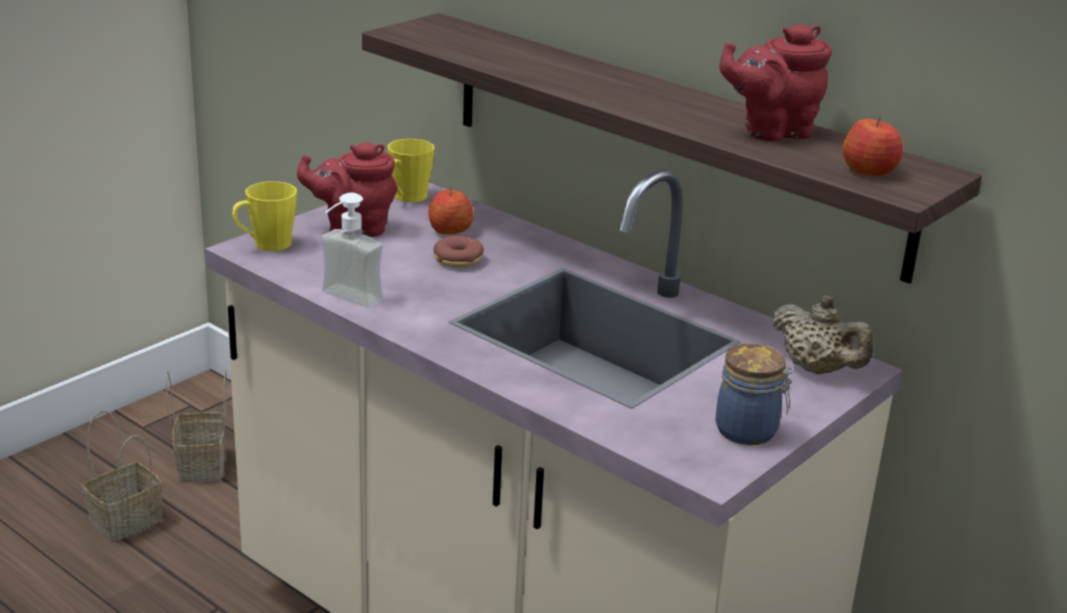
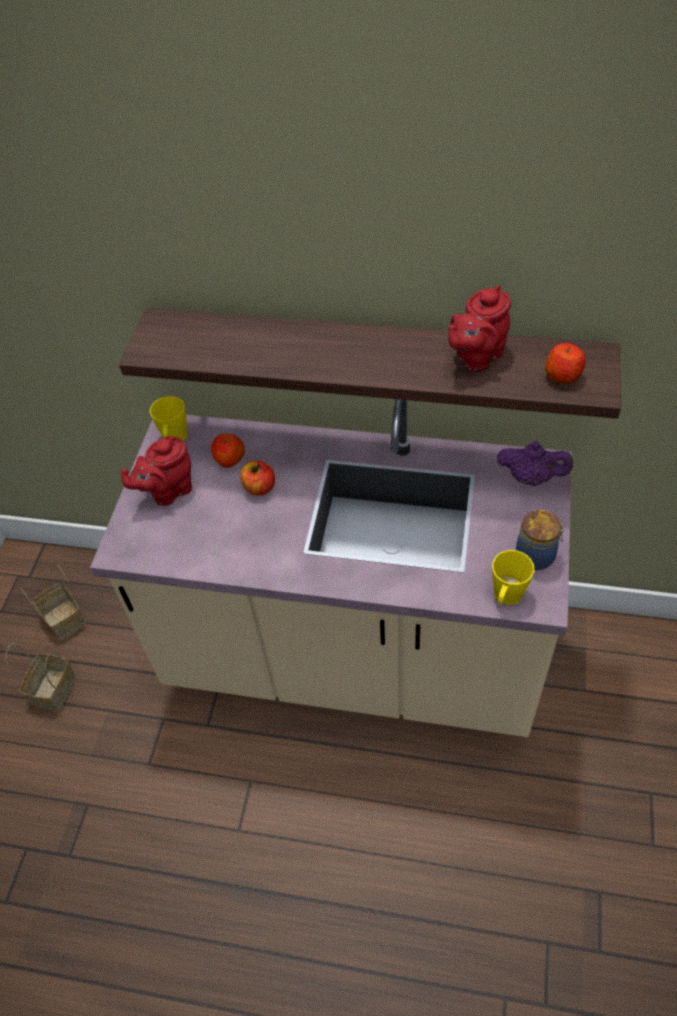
camera: 25 degrees left, 25 degrees up
(266, 244) = (127, 541): yellow mug -> yellow mug (506, 597)
(344, 301) = (225, 570): soap dispenser -> none
(458, 260) = (259, 487): donut -> apple
(817, 369) = (531, 478): beige teapot -> purple teapot

